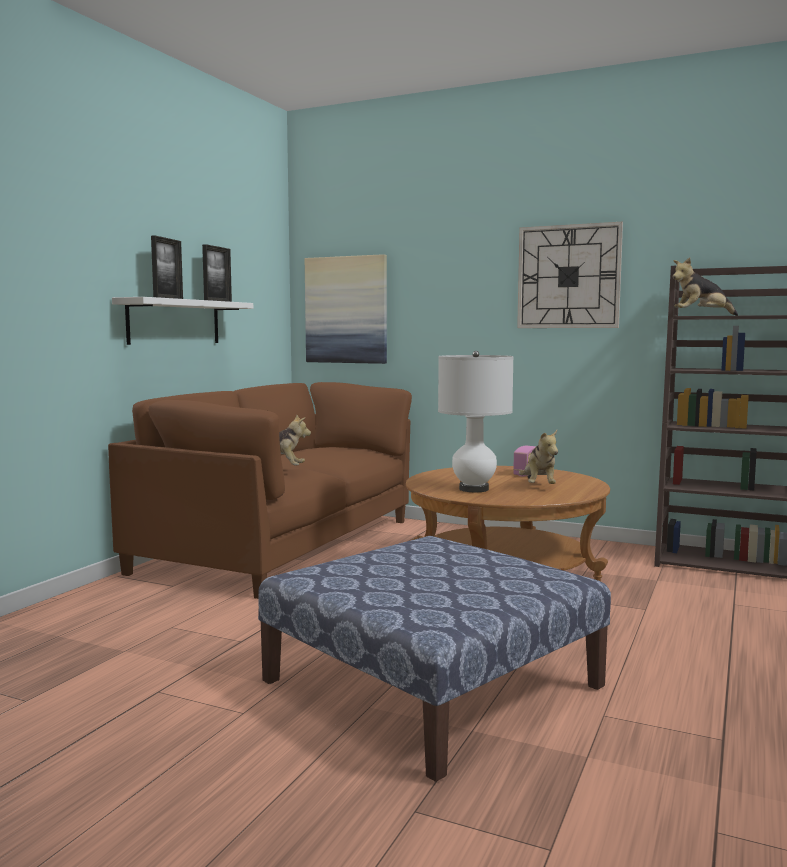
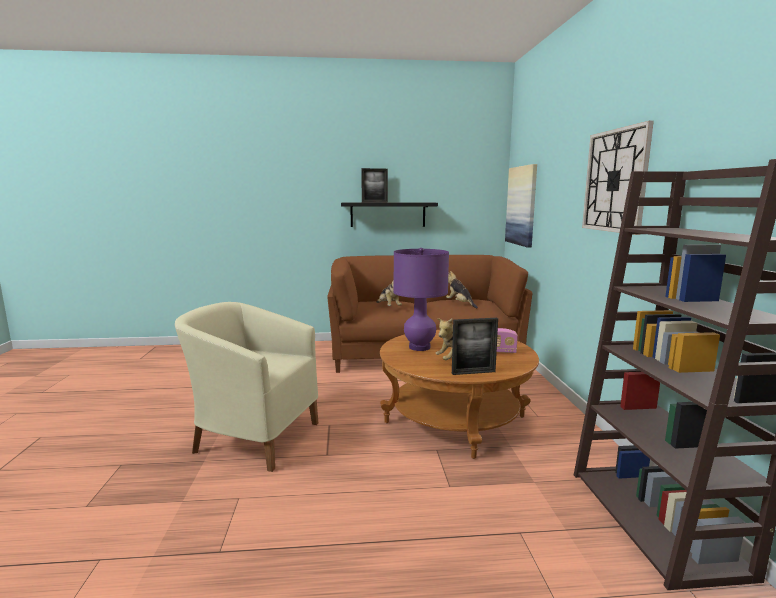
camera: 60 degrees right, 5 degrees up
(174, 322) = (388, 214): white shelf -> black shelf
(218, 302) = (419, 202): picture frame -> picture frame (473, 372)
(430, 685) = (254, 437): ottoman -> beige armchair
(474, 489) = (419, 347): white table lamp -> purple table lamp
(701, 315) = (659, 229): plush toy -> plush toy (460, 304)

